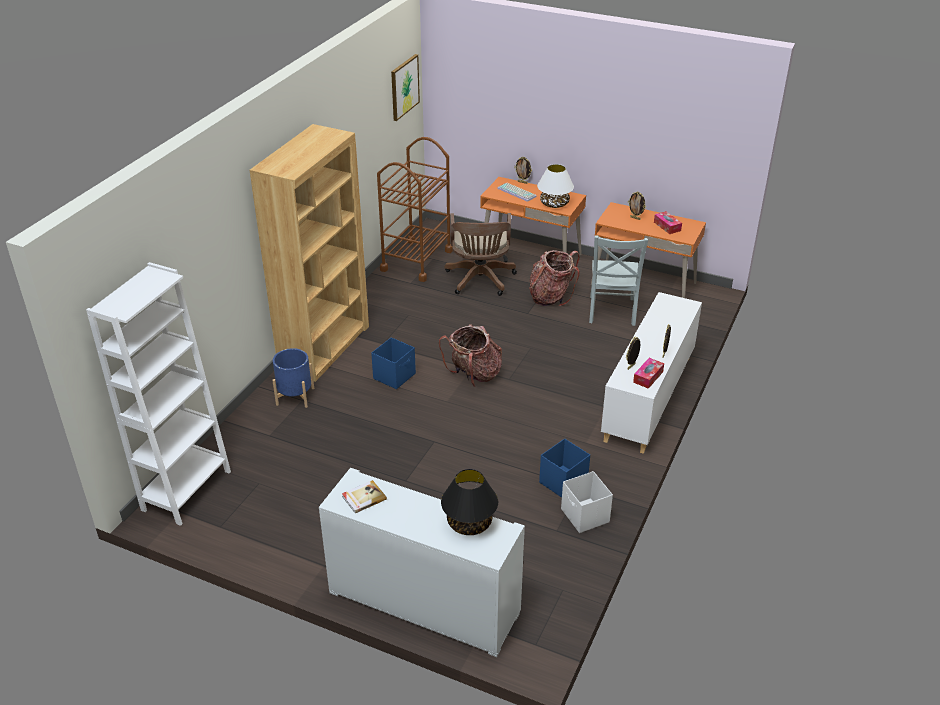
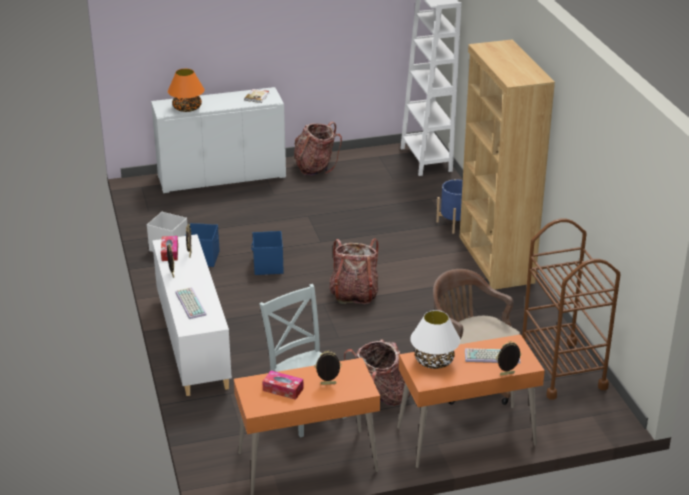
camera: 140 degrees right, 5 degrees down
(306, 551) = (315, 167): none -> backpack
(395, 376) = (411, 266): blue storage box -> blue storage box (268, 266)
(404, 87) = (647, 215): picture -> none
(470, 523) = (187, 108): black table lamp -> orange table lamp
(671, 323) = (189, 303): none -> keyboard

